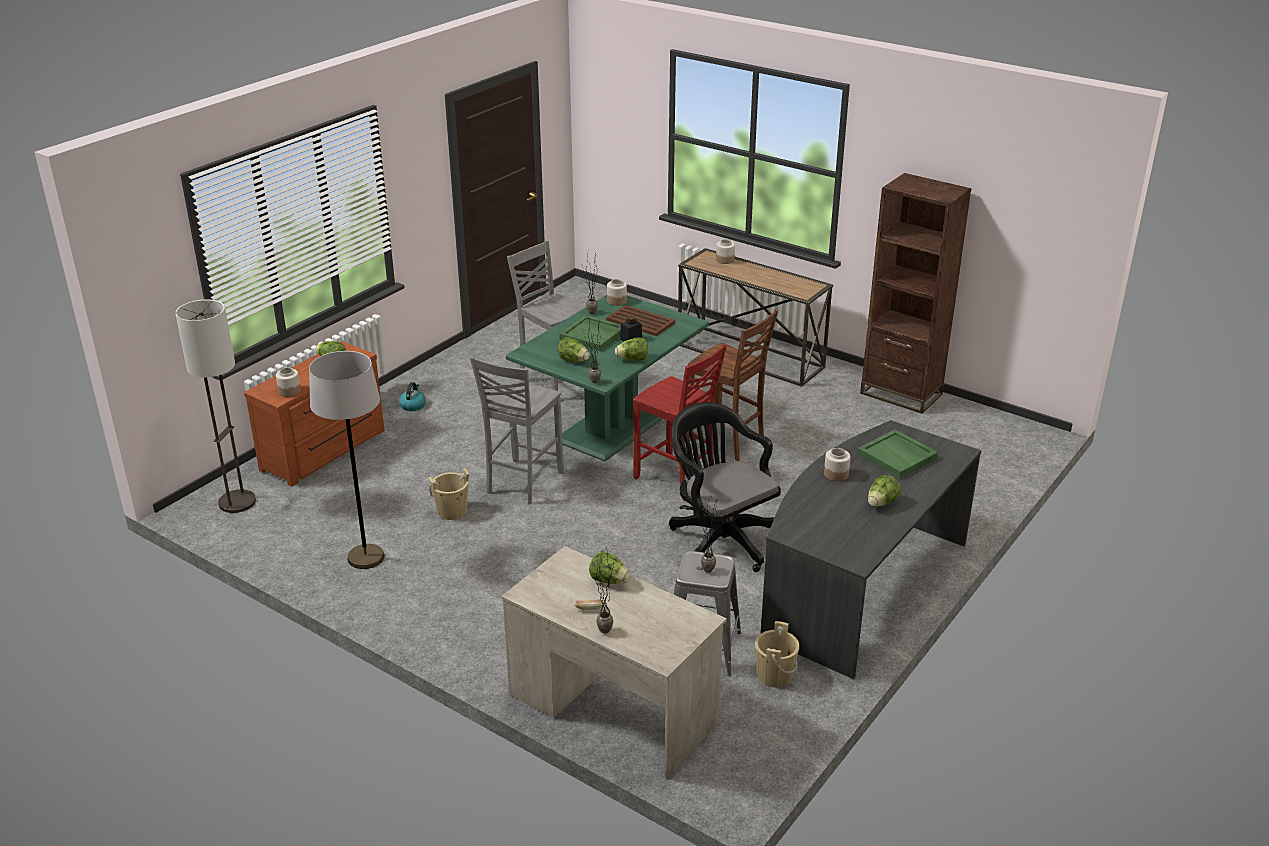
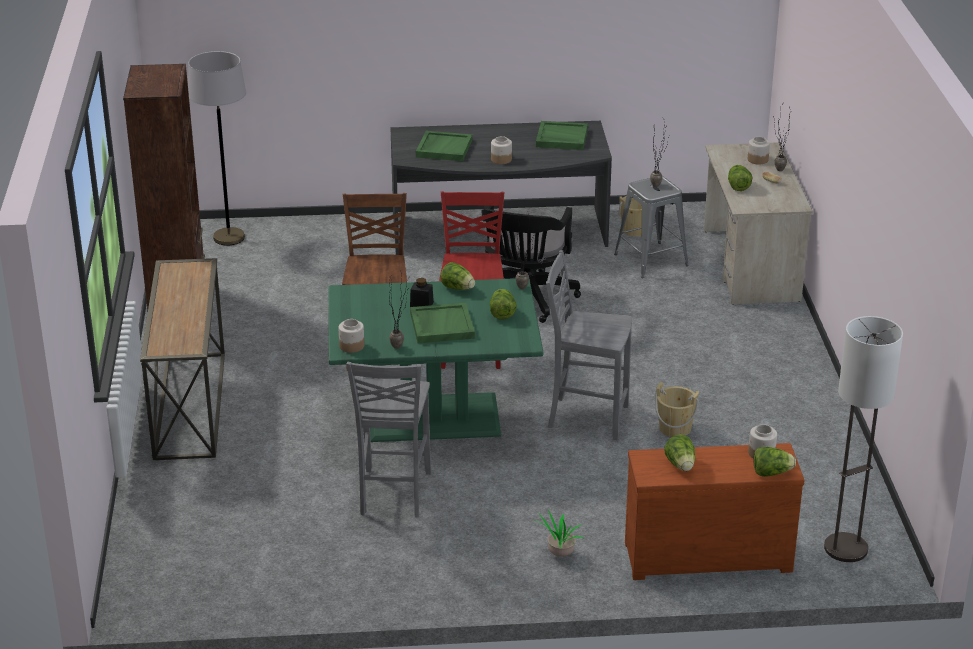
camera: 130 degrees left, 0 degrees up
(366, 558) = (789, 432): grey floor lamp -> grey floor lamp (229, 238)
(412, 405) = (559, 554): kettle -> potted plant
(522, 483) = (586, 417): grey chair -> grey chair turned 150 degrees counterclockwise
(641, 321) = (378, 315): brown tray -> none
(725, 260) = (162, 334): jar -> jar (757, 160)
(846, 529) = (561, 138): none -> green tray
(881, 503) = (512, 137): lettuce -> lettuce (771, 473)

